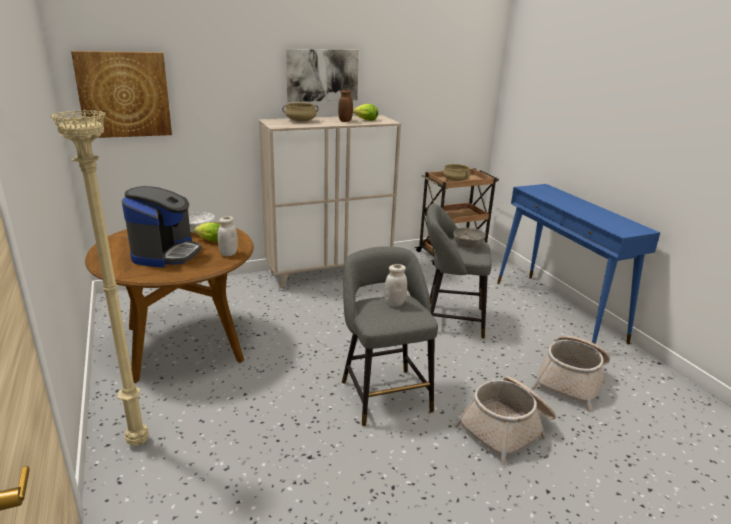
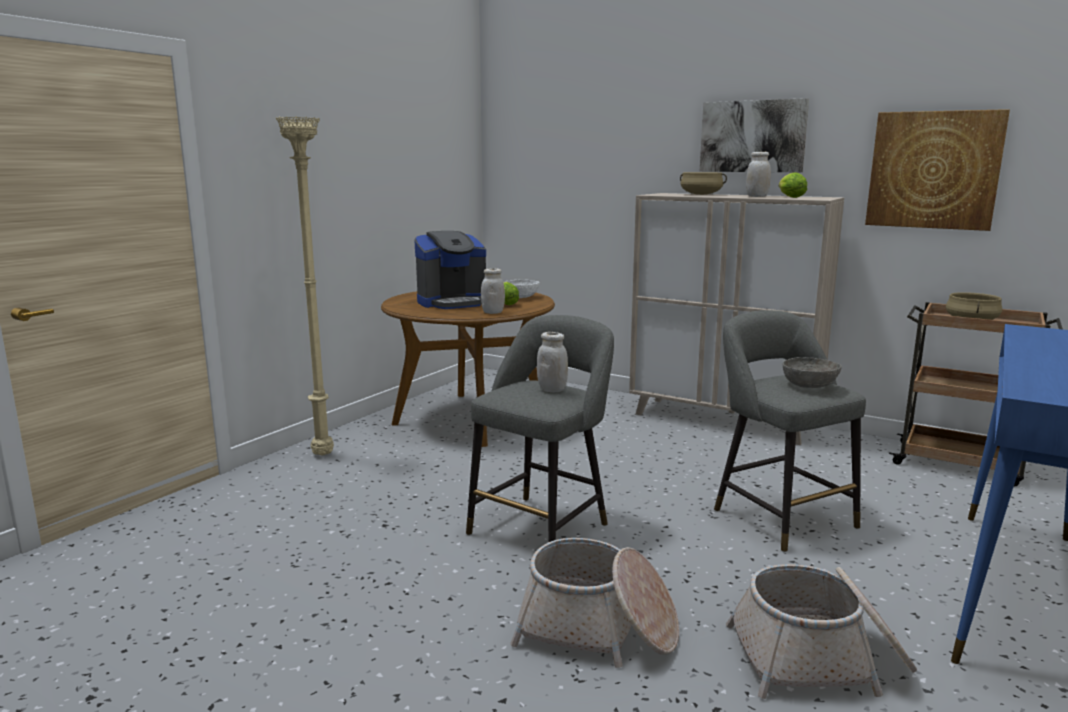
camera: 55 degrees right, 10 degrees down
(124, 94) = (532, 159): picture -> picture (933, 170)
(345, 121) = (757, 196): brown jar -> white jar

